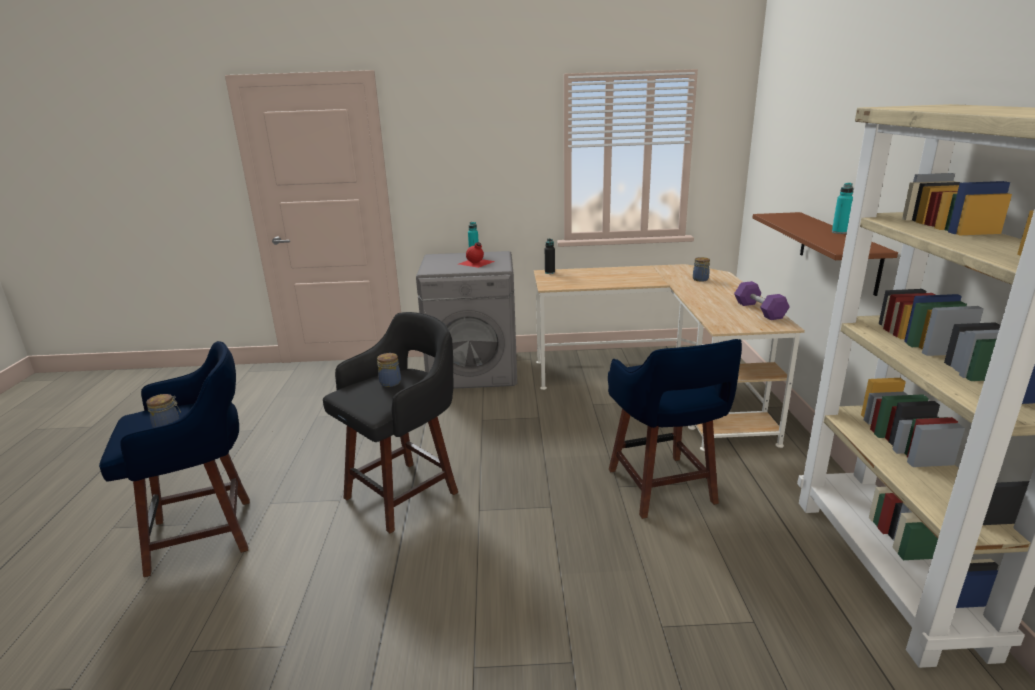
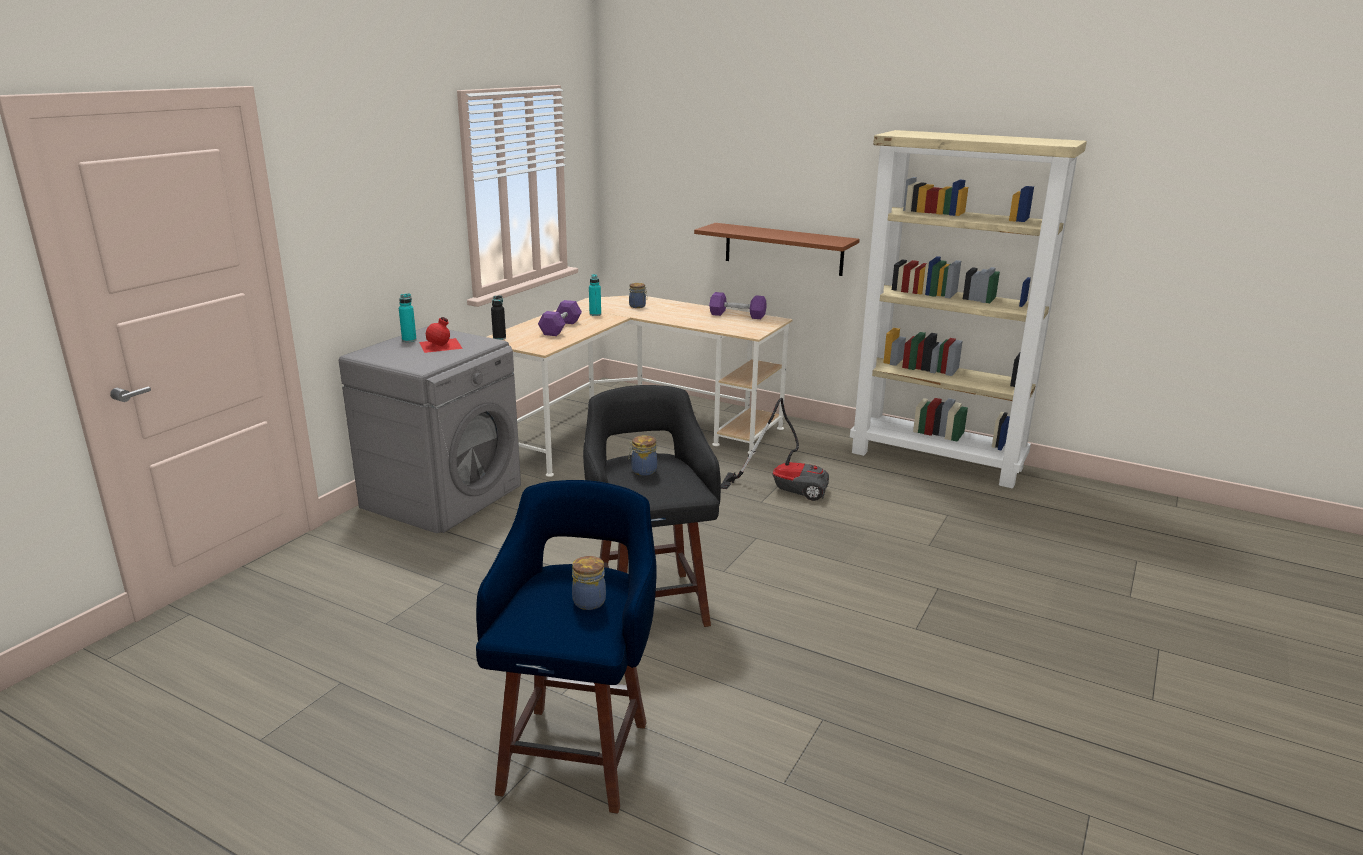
camera: 60 degrees left, 0 degrees up
(601, 277) = (560, 328): none -> purple dumbbell
(662, 489) = (785, 487): blue stool -> vacuum cleaner
(839, 232) = (792, 232): turquoise bottle -> turquoise bottle (595, 314)

